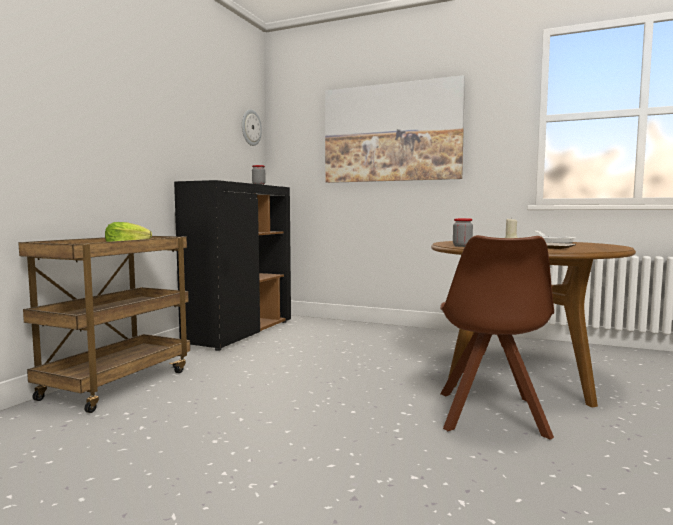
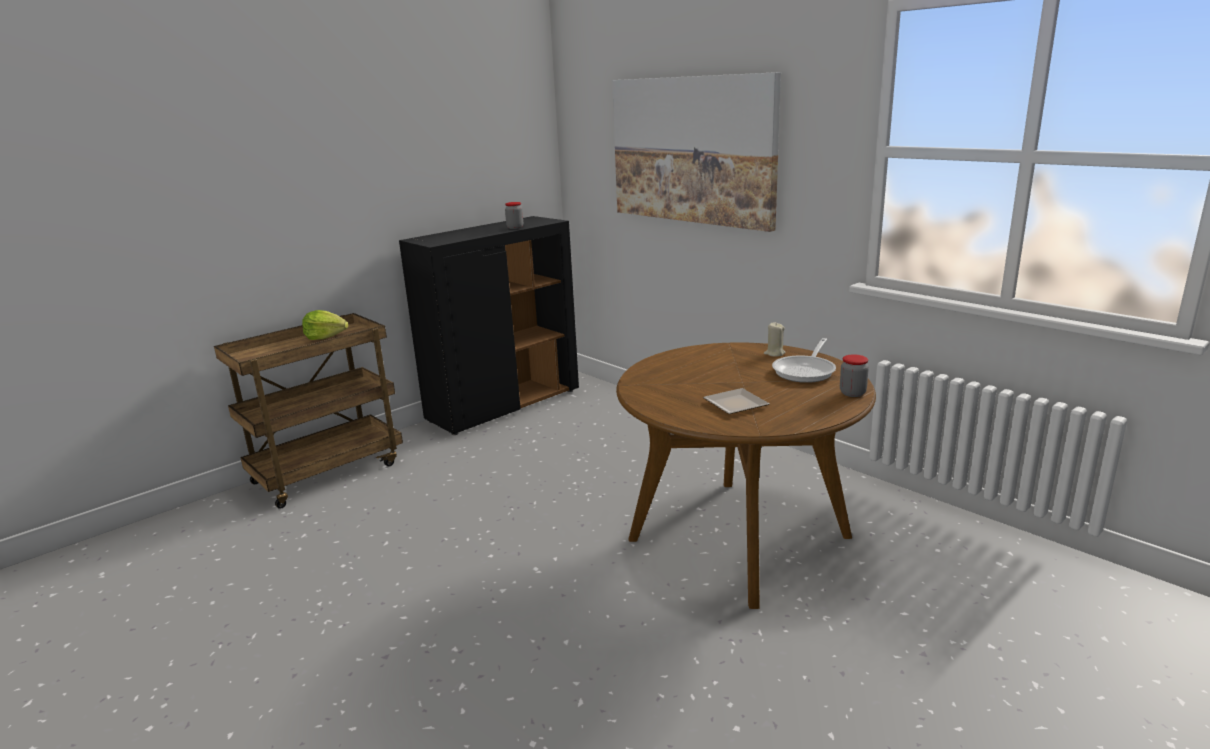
camera: 25 degrees right, 15 degrees up
(250, 128) = (525, 135): wall clock -> none
(462, 246) = (643, 382): jar -> jar (852, 393)
(491, 416) = (617, 594): brown chair -> none

